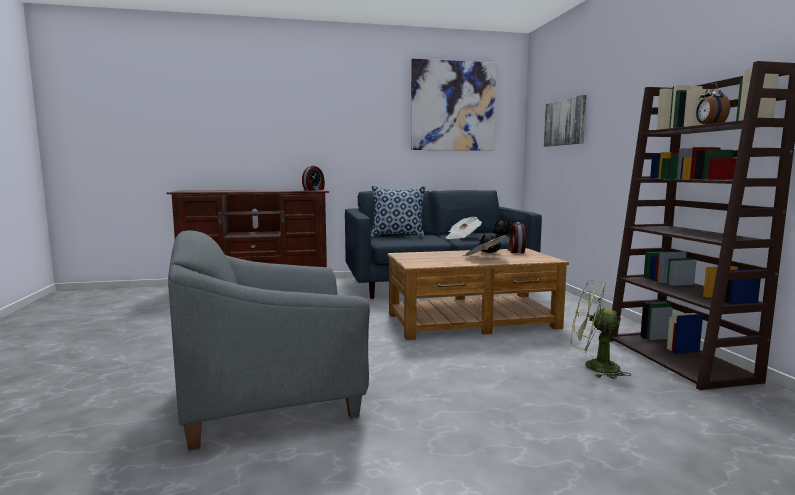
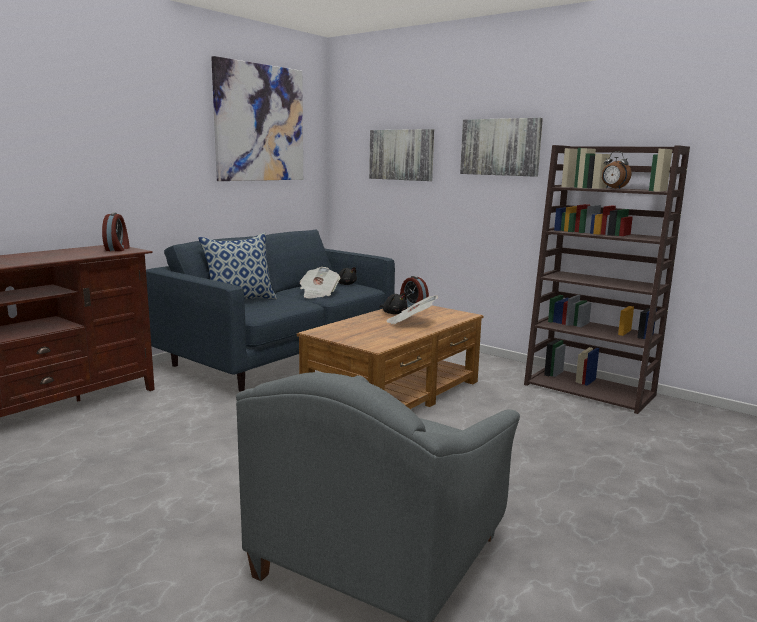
camera: 40 degrees left, 5 degrees up
(593, 367) = (556, 415): green fan -> none
(632, 101) = (500, 147): none -> picture

